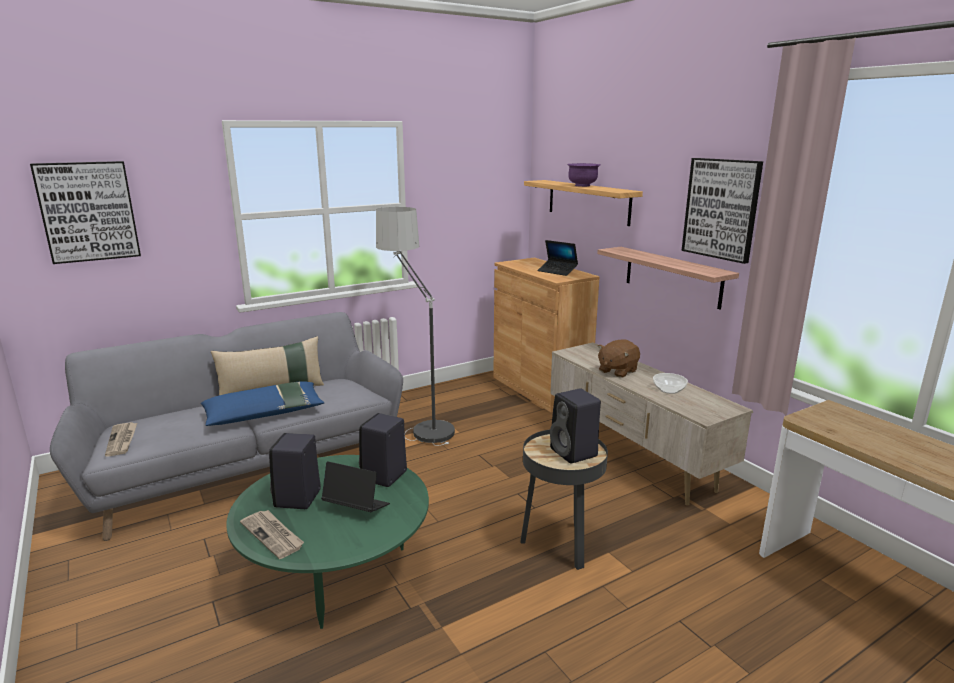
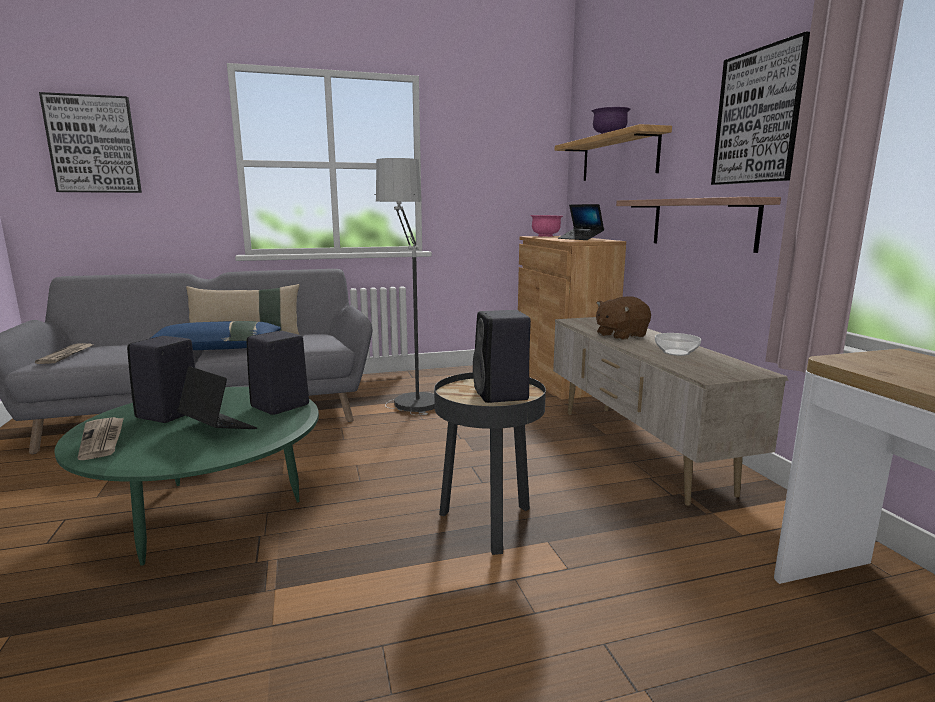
camera: 15 degrees right, 5 degrees down
(518, 262) = (545, 236): none -> pink bowl

